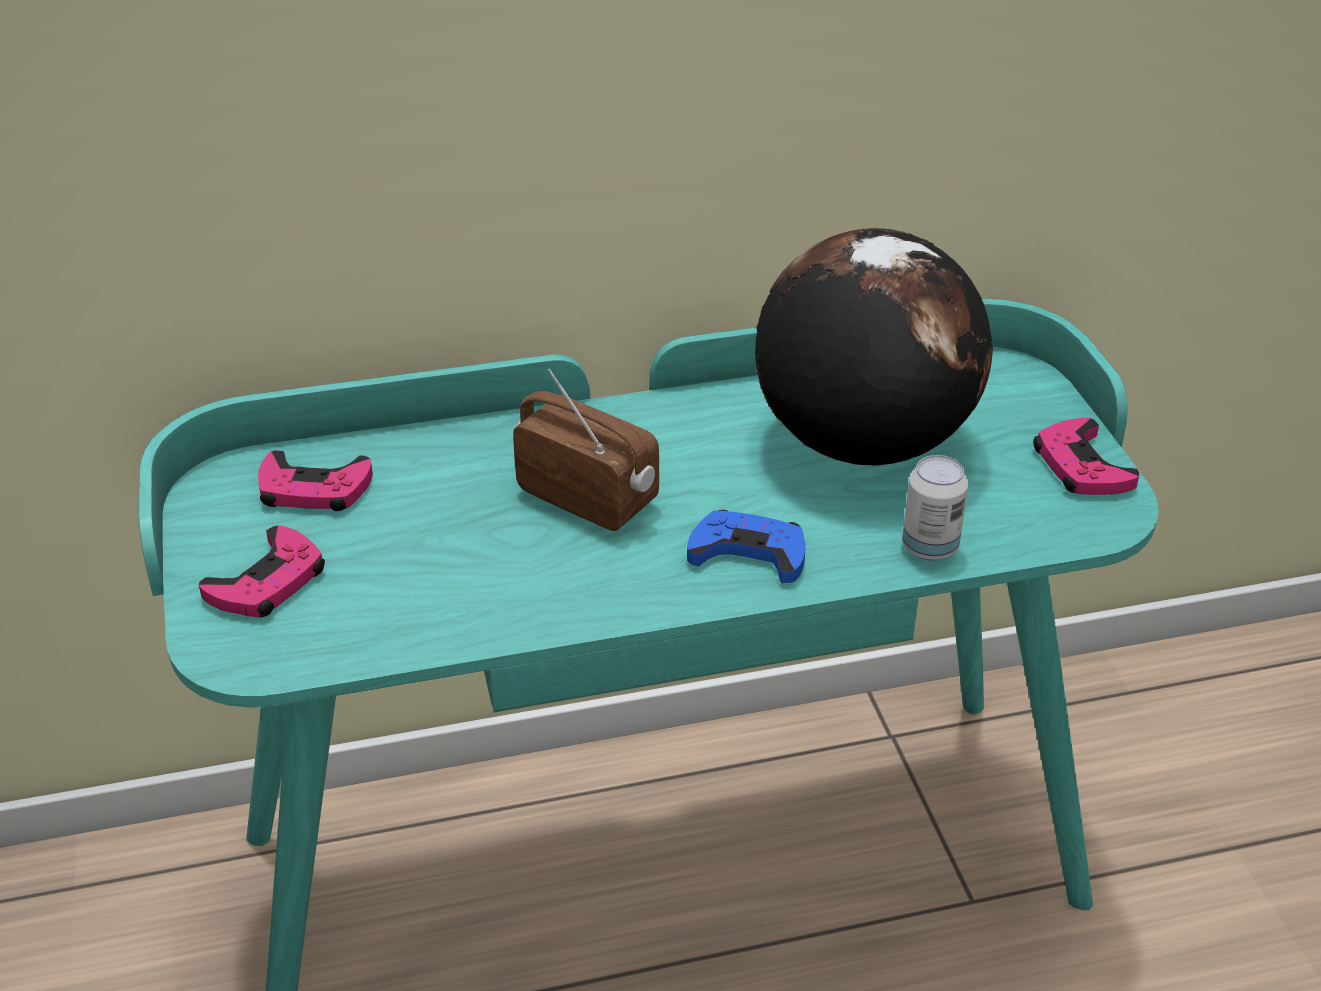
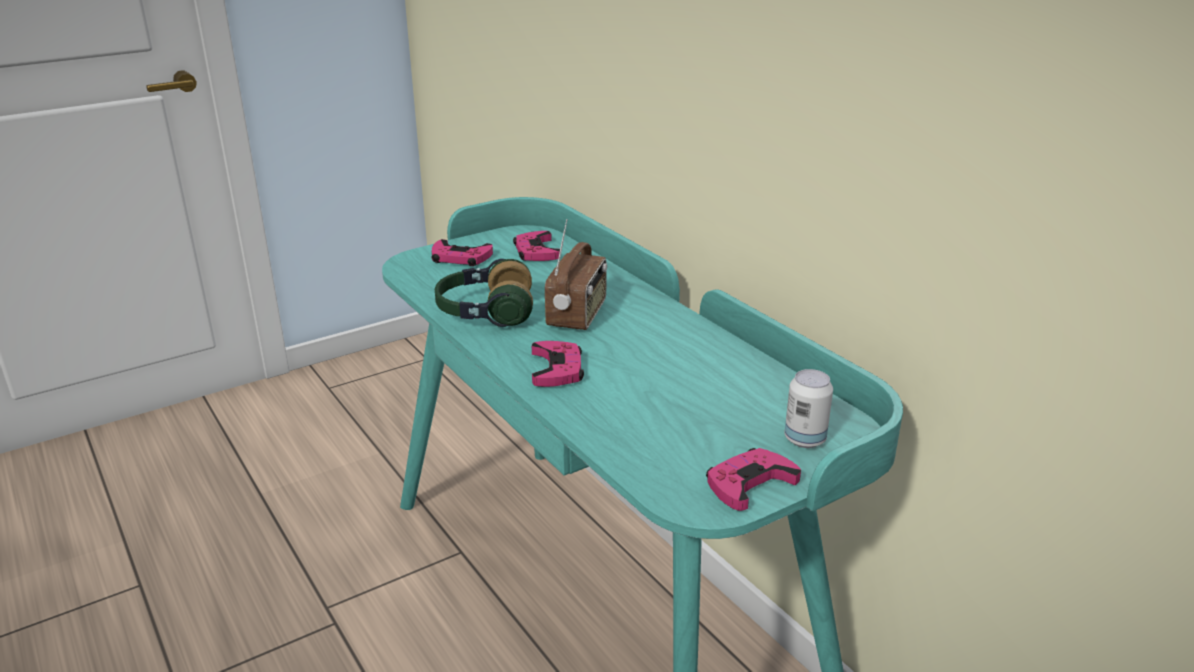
camera: 70 degrees right, 10 degrees down
(521, 592) = (485, 314): none -> headphones
(748, 553) = (557, 369): blue game controller -> pink game controller
(861, 443) = (701, 389): globe -> none
(929, 547) = (603, 430): can -> can (804, 439)

